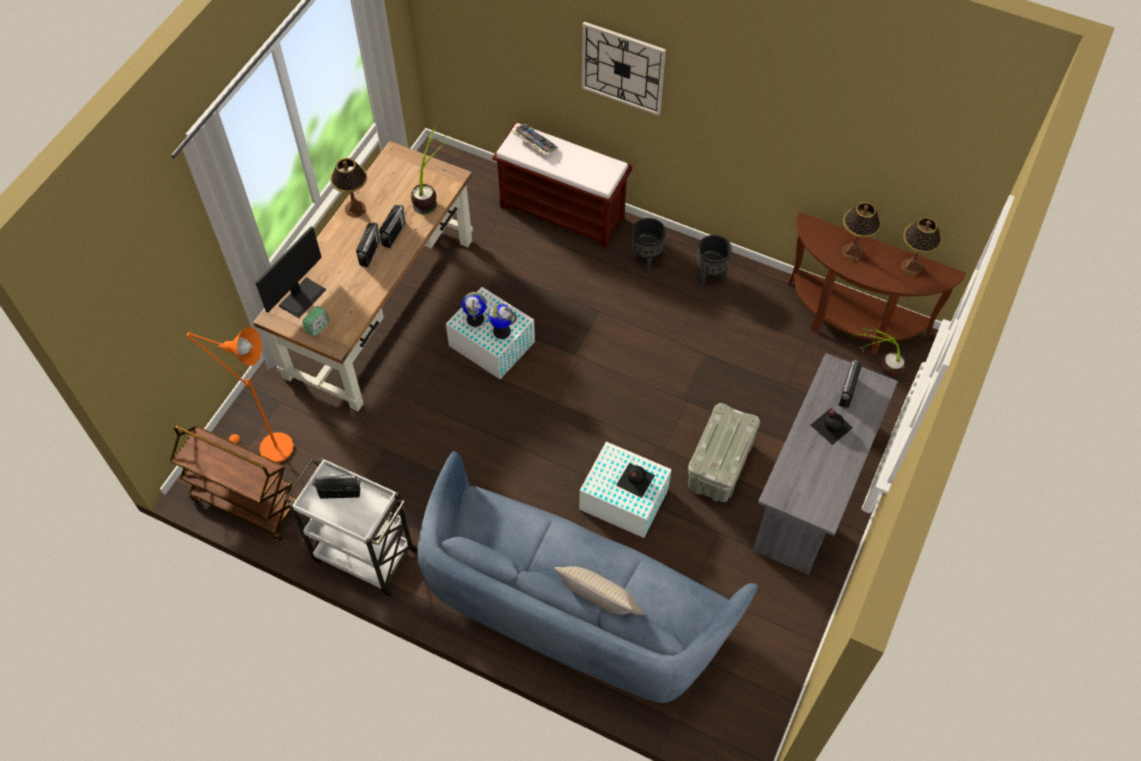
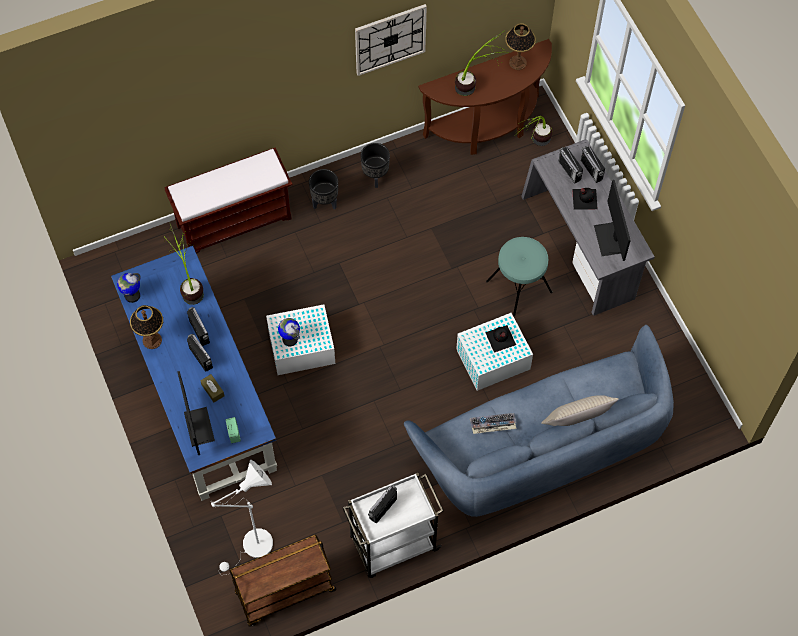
camera: 50 degrees left, 5 degrees up
(269, 448) = (253, 548): orange floor lamp -> white floor lamp
(346, 282) = (213, 390): none -> brown tissue box
(380, 305) = (200, 394): brown desk -> blue desk
(501, 331) = (315, 330): globe -> globe (132, 295)
(533, 143) = (197, 190): keyboard -> keyboard (492, 425)
(623, 68) = (251, 87): wall clock -> wall clock (390, 39)
(719, 466) = (519, 286): grey storage box -> turquoise stool
(811, 479) = (609, 239): none -> monitor
(852, 252) = (476, 83): table lamp -> potted plant
(869, 409) = (591, 170): none -> radio

